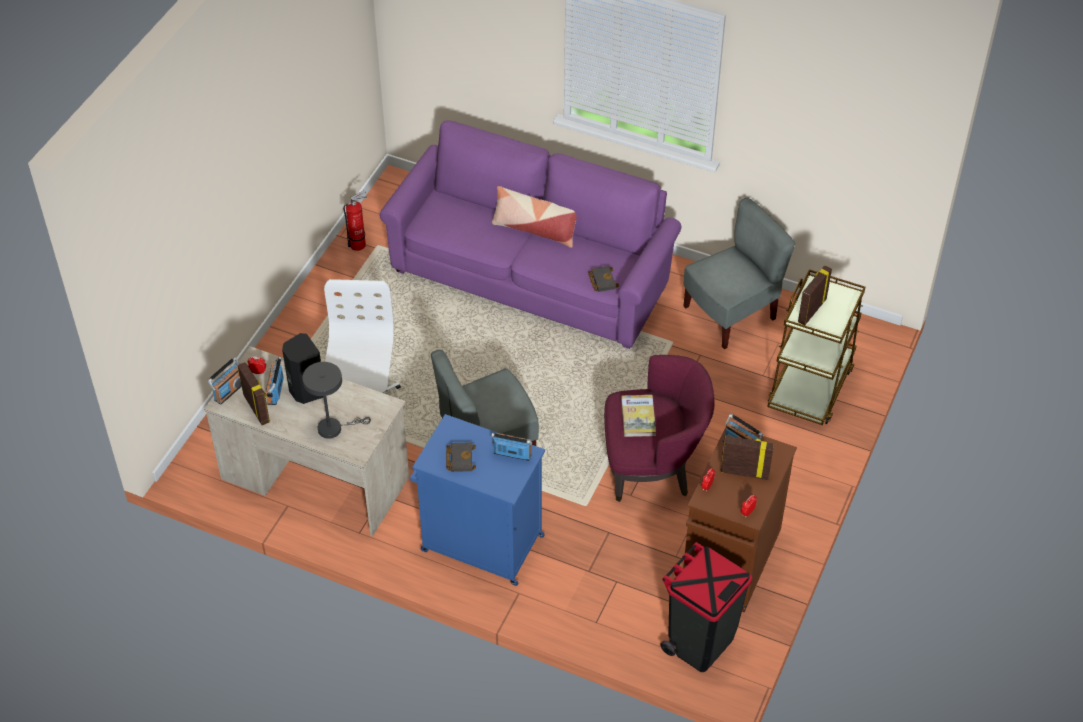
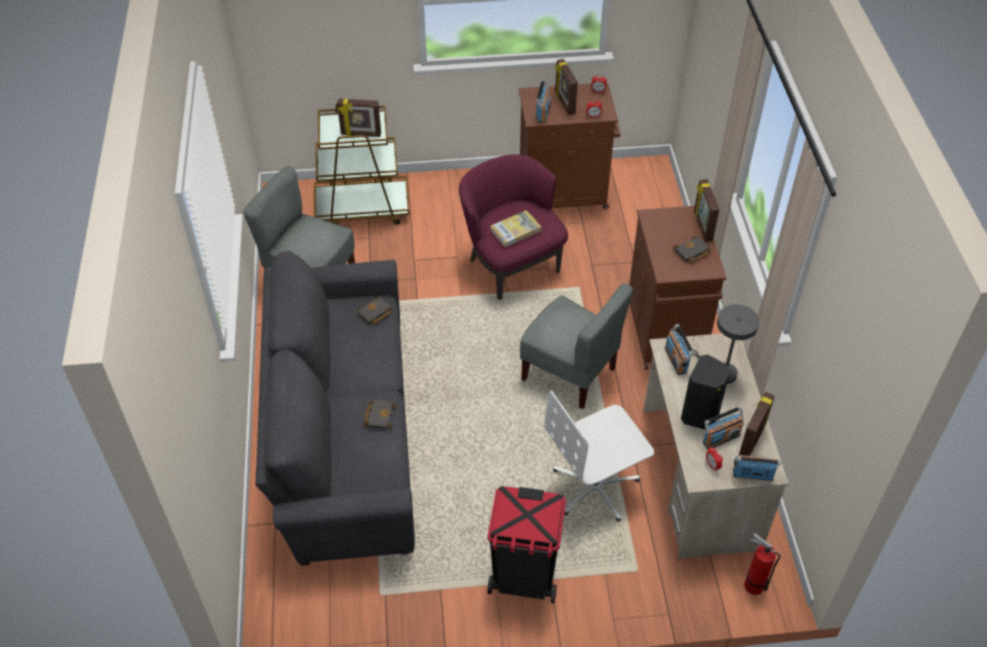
camera: 120 degrees left, 0 degrees up
(359, 244) = (388, 613): fire extinguisher -> fire extinguisher (751, 584)
(480, 543) = (665, 333): blue cabinet -> brown cabinet
(485, 485) = (702, 227): none -> picture frame
(490, 243) = (379, 415): none -> black book
(512, 454) = (659, 225): radio -> radio (676, 360)
(533, 275) = (344, 436): purple sofa -> grey sofa
(534, 229) = (336, 392): pillow -> none
(699, 642) = (641, 185): black trash can -> black trash can (524, 578)

